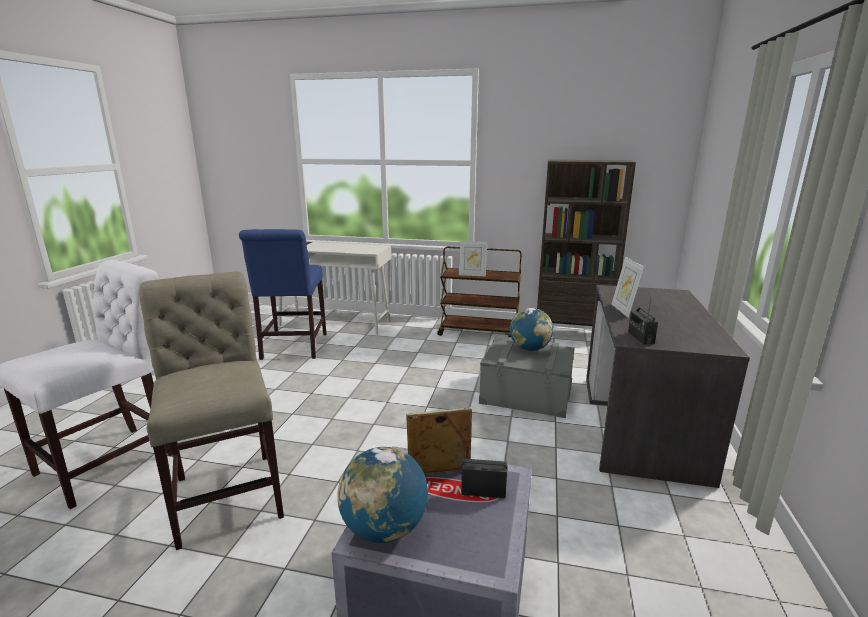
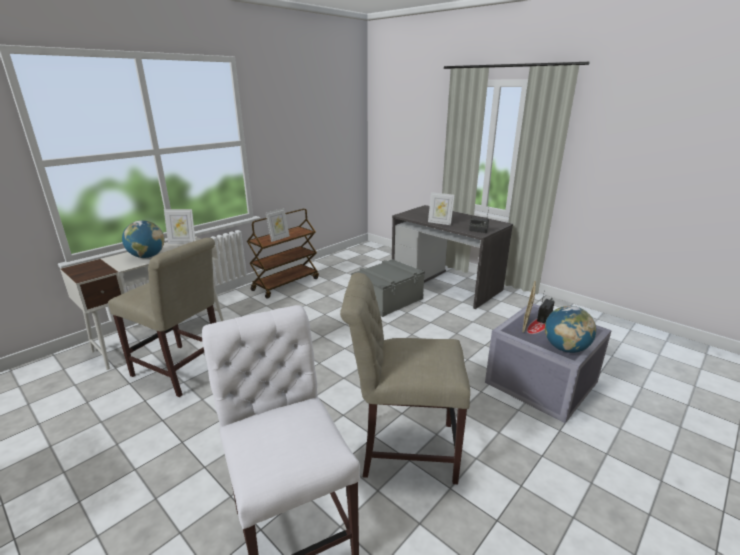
camera: 60 degrees left, 5 degrees up
(292, 348) = (182, 371): blue chair -> beige chair
(369, 247) = (183, 243): none -> picture frame
(529, 348) = (380, 269): globe -> globe (147, 256)
(572, 334) = (333, 259): brown bookcase -> none

